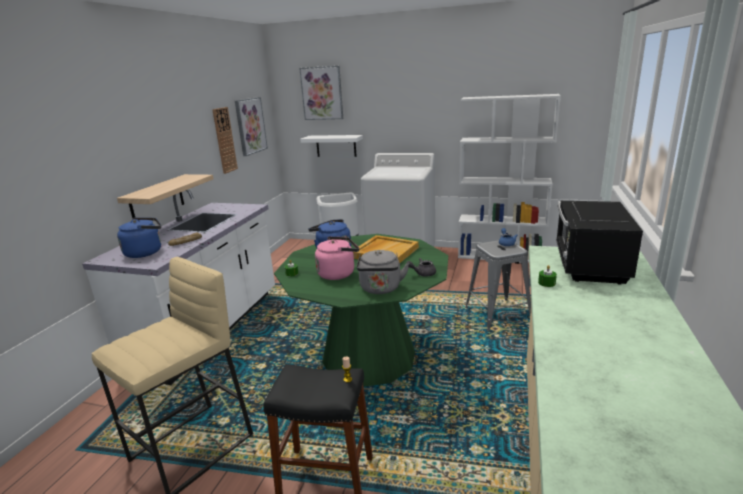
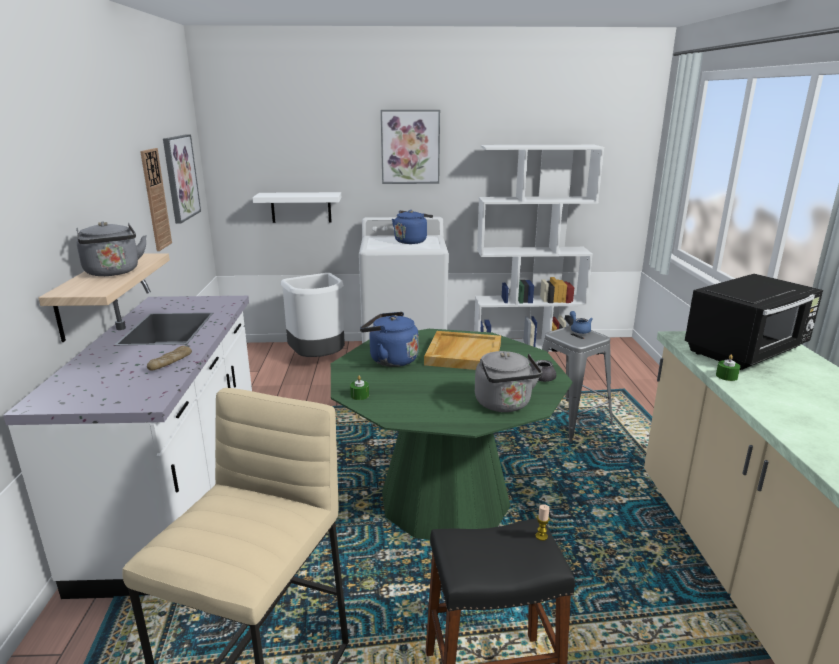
camera: 20 degrees left, 0 degrees up
(146, 252) = (113, 385): blue kettle -> blue kettle (411, 241)
(169, 185) = (113, 272): none -> grey kettle
(322, 93) = (280, 132): picture -> picture (410, 147)
(338, 273) = (427, 389): pink kettle -> none
(589, 266) = (747, 351): black microwave -> black microwave turned 120 degrees counterclockwise

